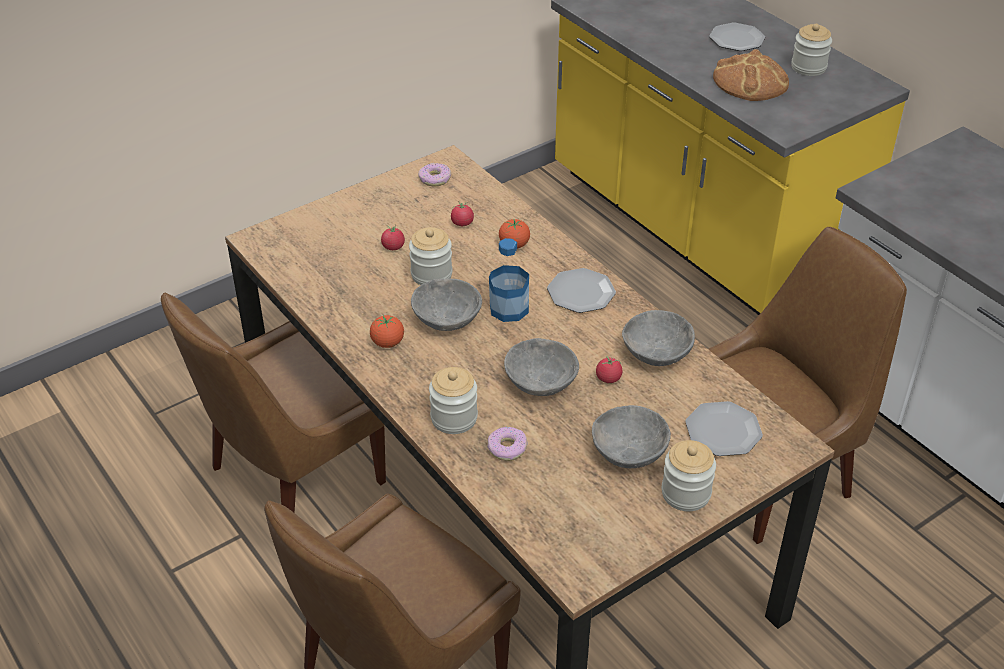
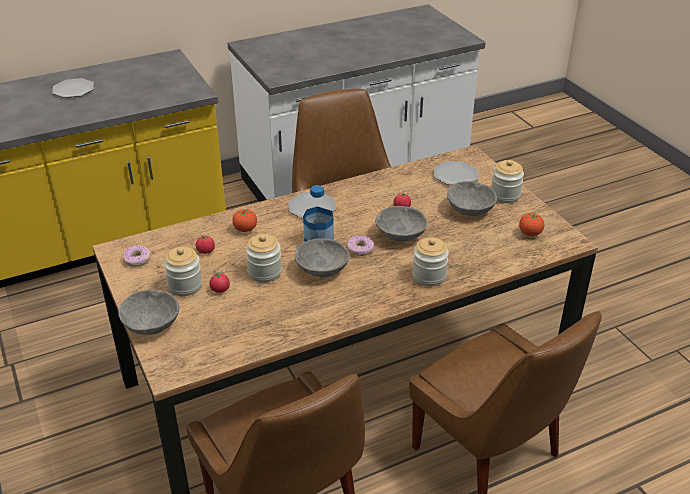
camera: 80 degrees left, 5 degrees down
(387, 343) = (340, 301): tomato -> tomato (530, 233)
(507, 448) = (461, 256): donut -> donut (360, 249)
(657, 352) = (381, 187): grey bowl -> grey bowl (150, 324)
(751, 81) = (131, 93): bread -> none
(808, 67) = (130, 72): jar -> jar (185, 286)

